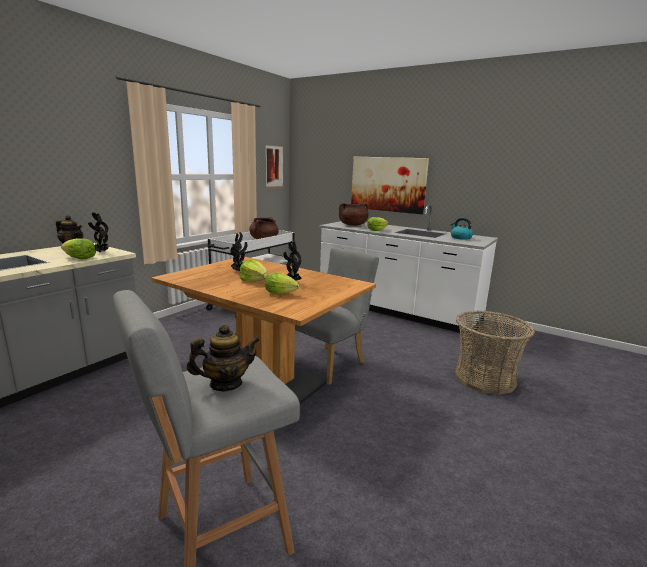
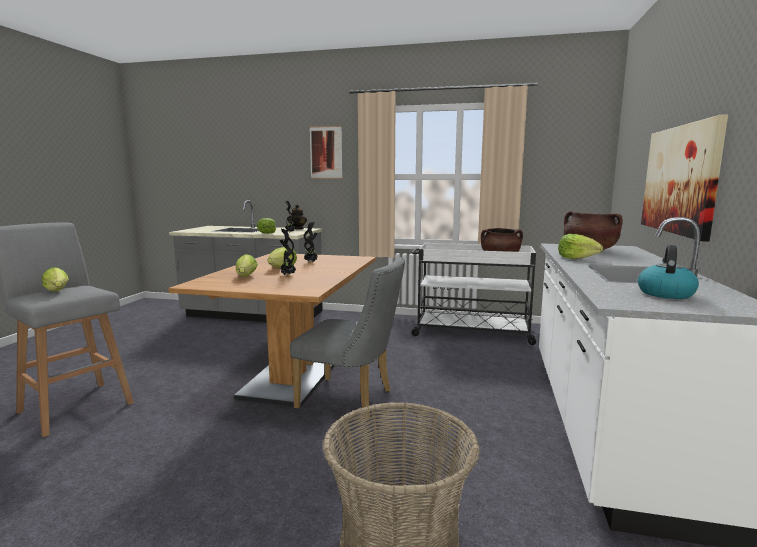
camera: 70 degrees right, 5 degrees down
(225, 384) = (57, 291): teapot -> lettuce
(274, 166) = (575, 162): picture -> picture (326, 152)

